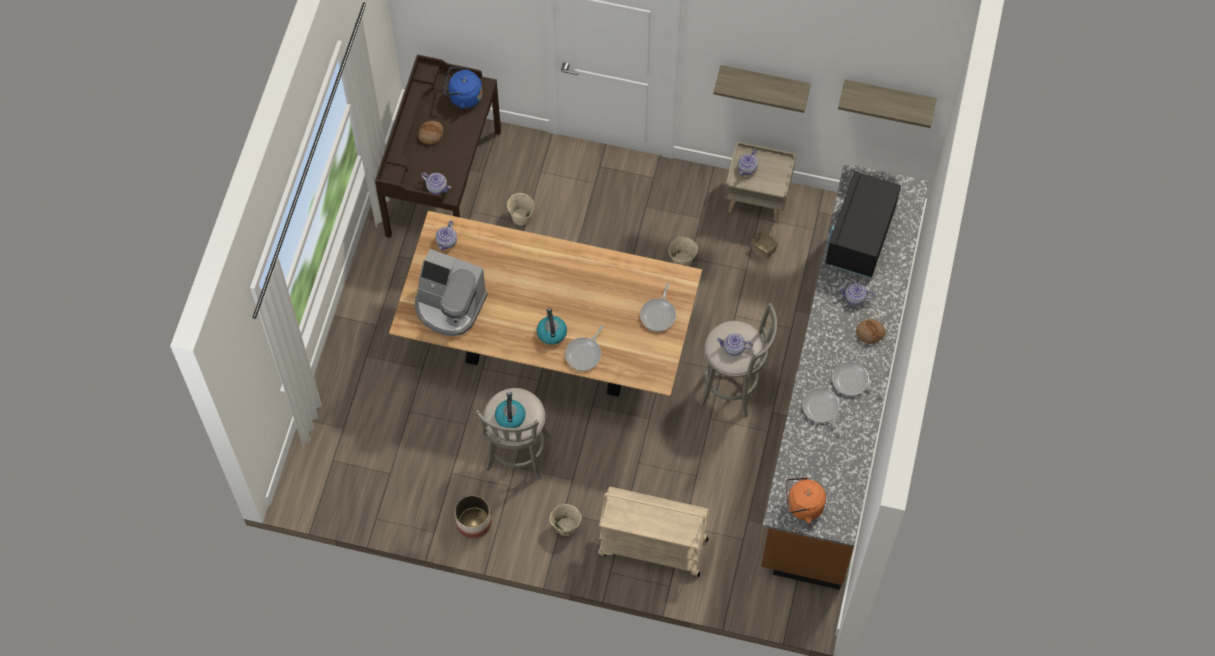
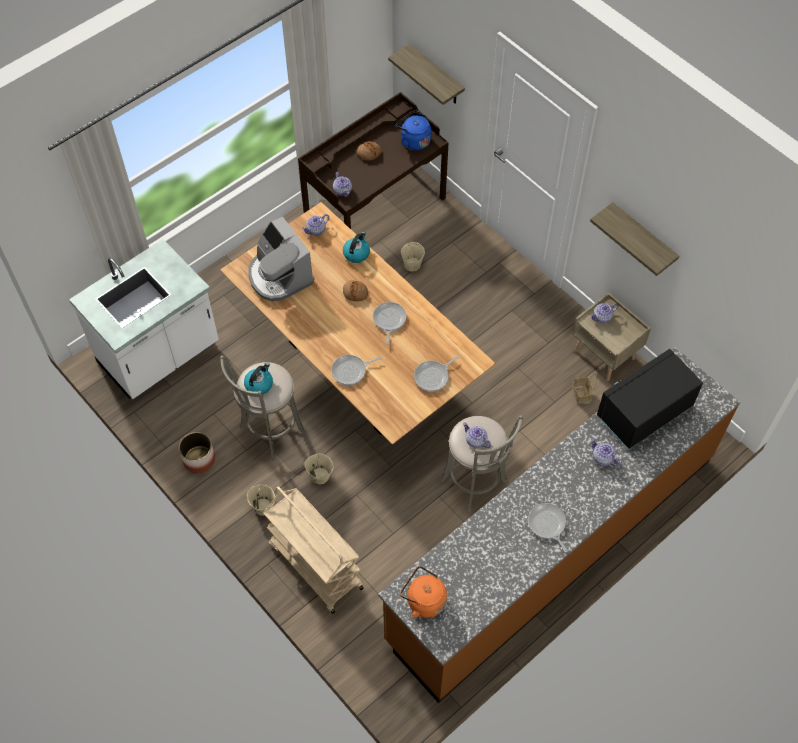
camera: 35 degrees right, 5 degrees down
(354, 451) = (159, 355): none -> white counter
(551, 332) = (339, 340): kettle -> kettle (356, 253)
(682, 260) = (509, 365): beige bucket -> beige bucket (320, 475)
(821, 409) = (503, 531): frying pan -> frying pan (389, 320)
(870, 333) = (594, 494): bread -> bread (355, 293)
(888, 97) = (740, 303): shelf -> shelf (436, 76)

